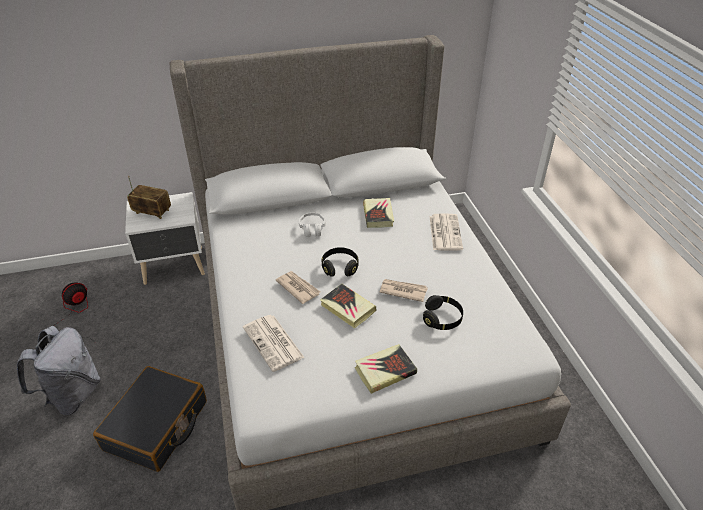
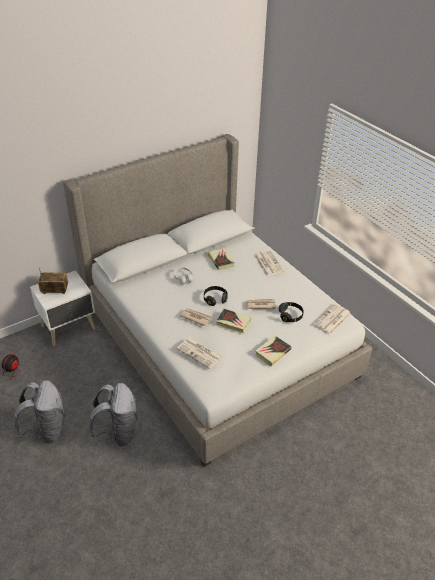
camera: 20 degrees left, 0 degrees up
(156, 426) = (118, 432): black suitcase -> grey backpack
(507, 341) = (332, 319): none -> newspaper

